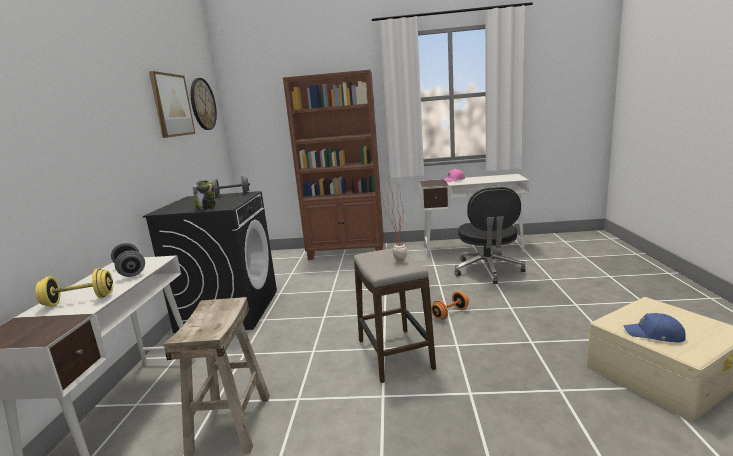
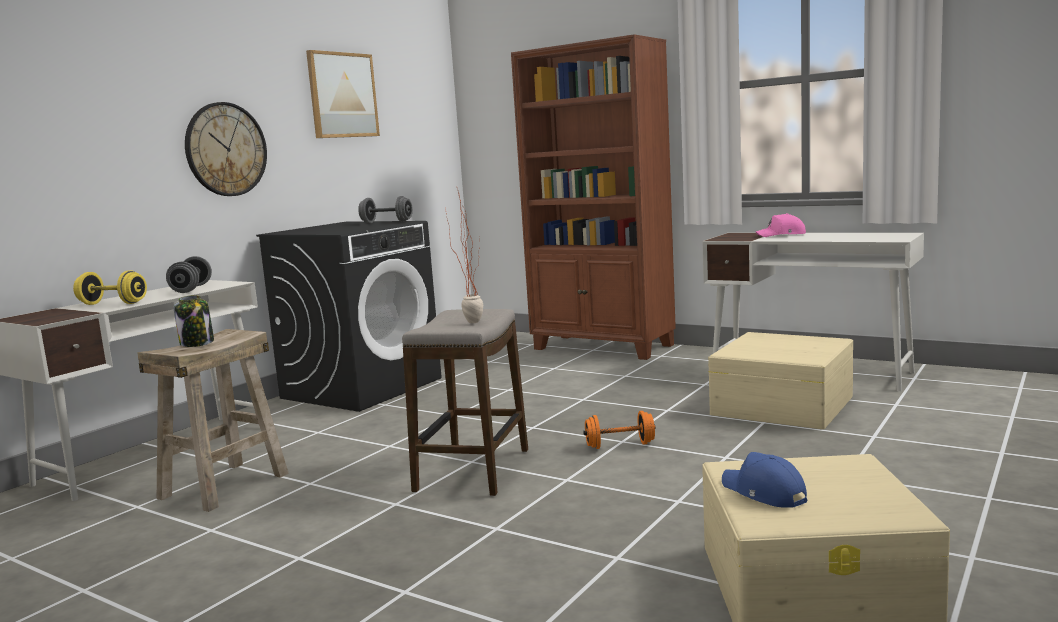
camera: 30 degrees right, 5 degrees down
(203, 104) = (409, 95): wall clock -> wall clock (226, 149)
(207, 207) = (326, 231): jar -> jar (197, 343)
(487, 270) = (781, 405): black office chair -> beige storage box

